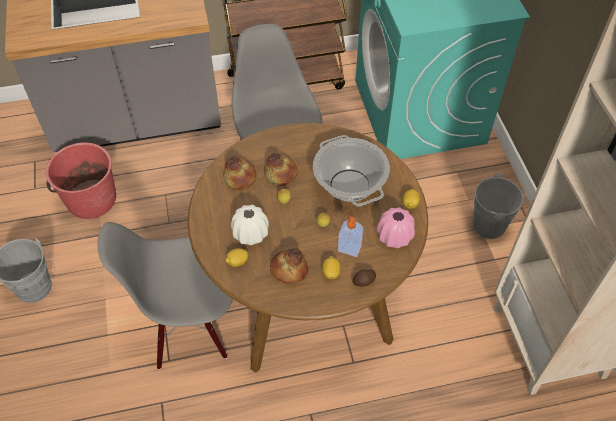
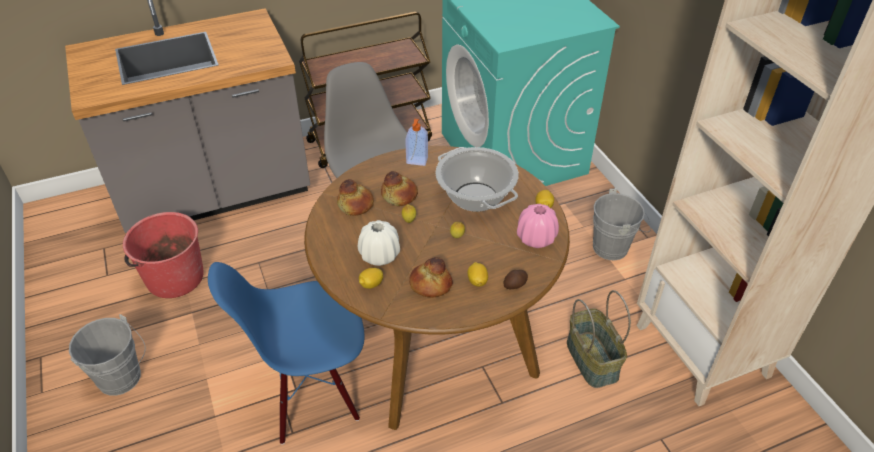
camera: 10 degrees left, 10 degrees down
(190, 326) = (311, 392): grey chair -> blue chair
(349, 249) = (491, 256): soap dispenser -> soap dispenser (417, 161)
(444, 335) = (593, 360): none -> basket

